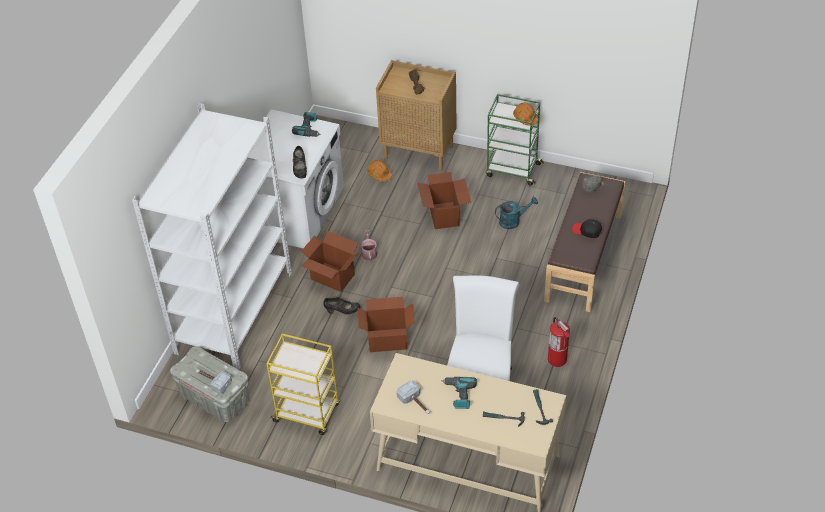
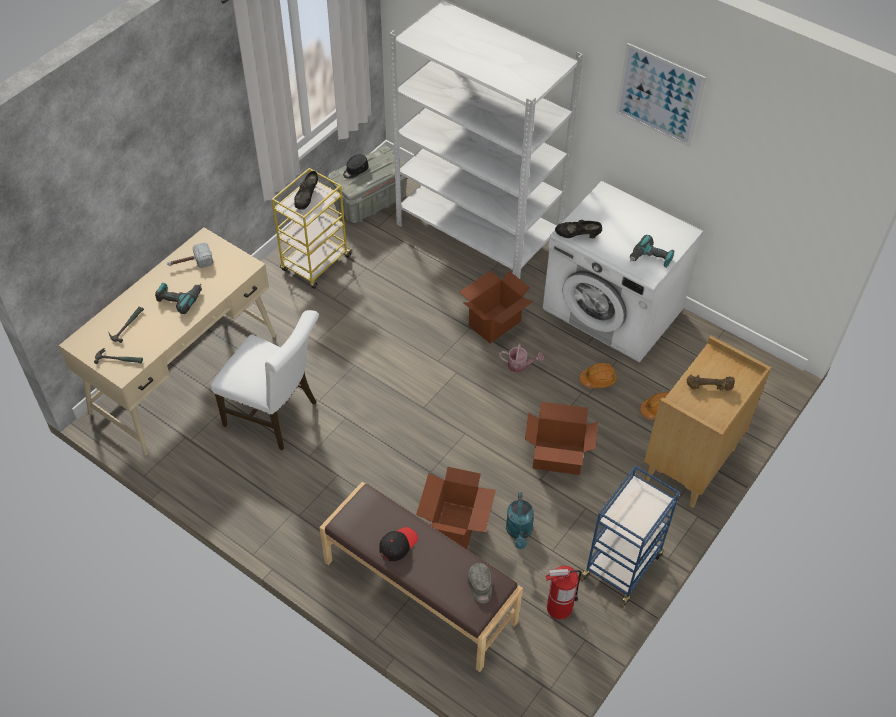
camera: 105 degrees right, 5 degrees up
(212, 381) = (355, 171): hammer -> black cap
(229, 65) = (659, 95): none -> picture
(342, 311) = (439, 320): black shoe -> black shoe (306, 198)
(387, 339) = (379, 349): cardboard box -> cardboard box (455, 526)
(512, 170) = (622, 565): green cart -> blue cart
(525, 118) = (627, 523): orange hard hat -> orange hard hat (598, 379)
(557, 359) = (270, 500): fire extinguisher -> fire extinguisher (559, 608)

